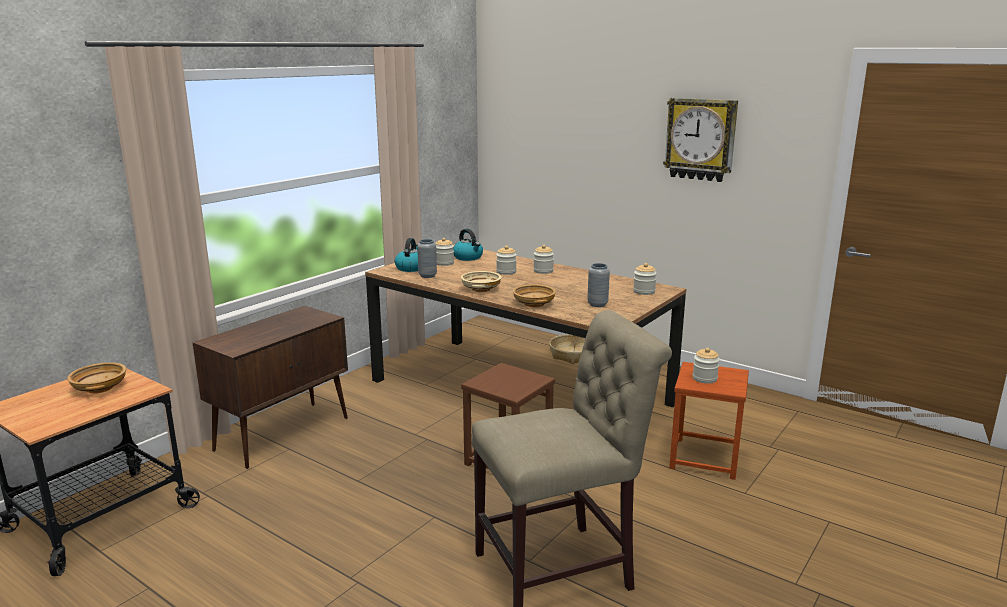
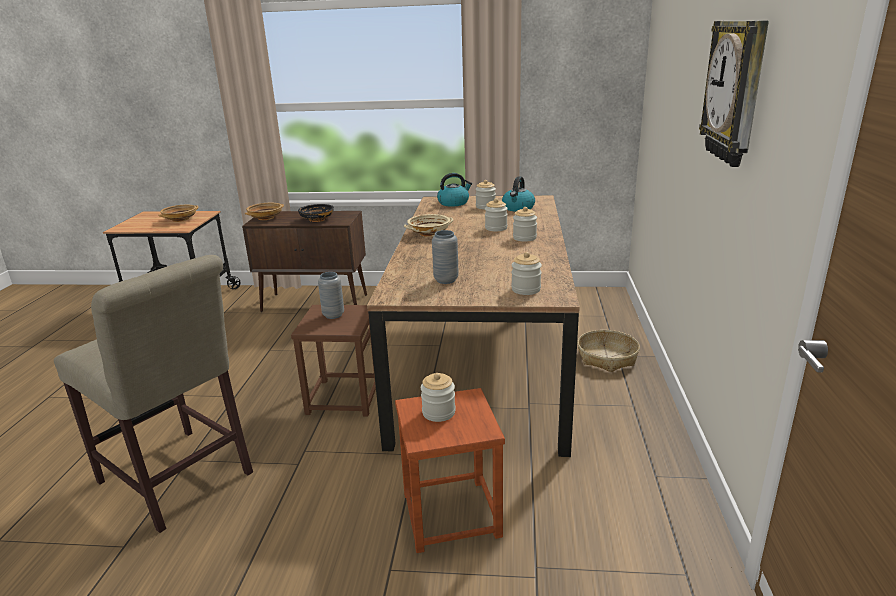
camera: 60 degrees right, 5 degrees up
(293, 325) = (317, 219): none -> black bowl
(427, 276) = (440, 211): grey vase -> grey vase (333, 315)
(533, 304) = (412, 258): beige bowl -> beige bowl (266, 217)

